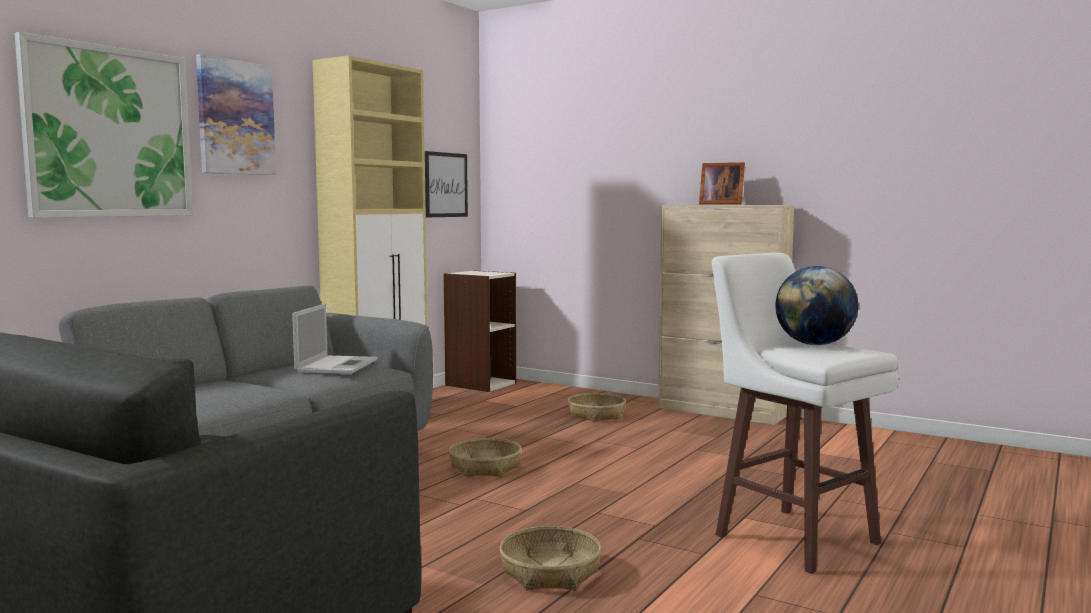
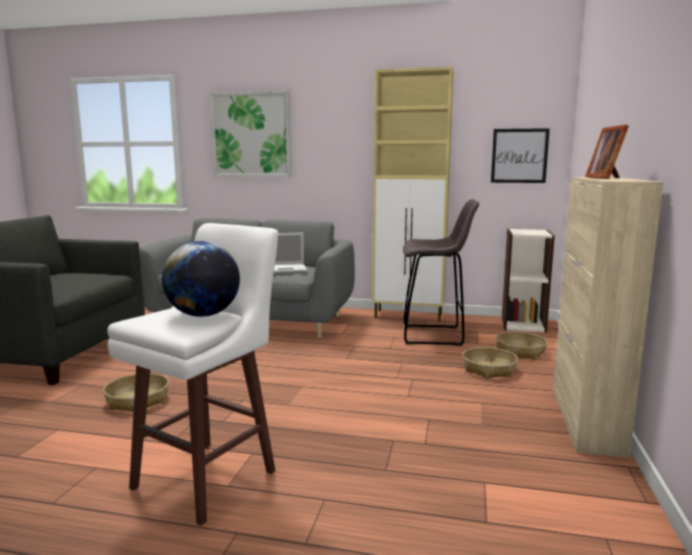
camera: 70 degrees right, 5 degrees up
(235, 117) = (322, 120): picture -> none
(471, 414) = (435, 335): none -> grey stool
(485, 467) = (315, 358): basket -> basket (520, 351)

